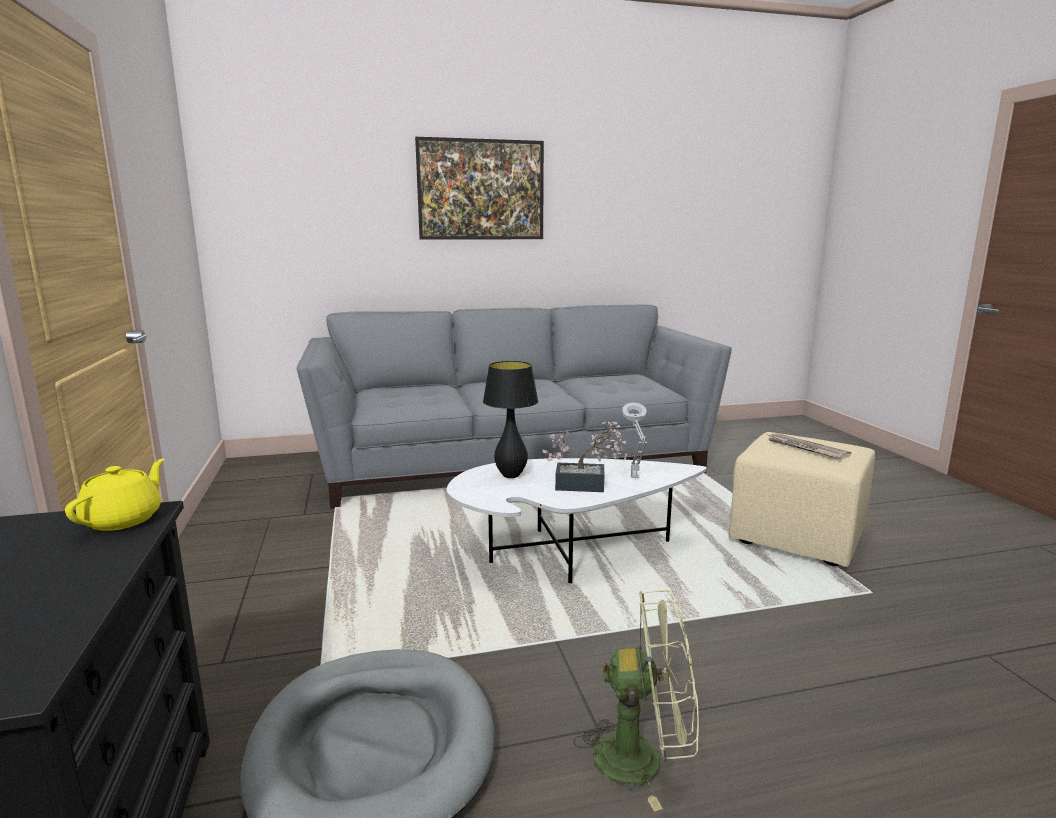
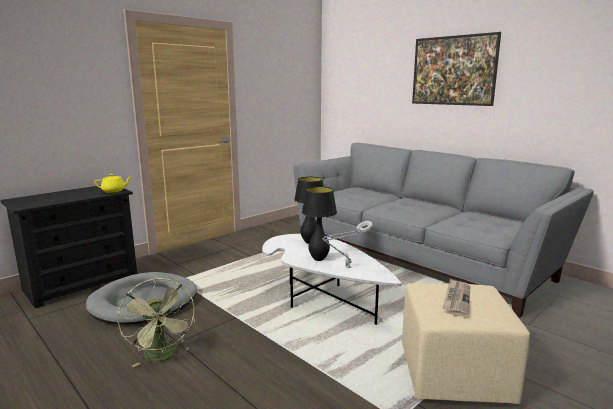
camera: 60 degrees right, 0 degrees up
(586, 486) = (318, 259): potted plant -> black table lamp

